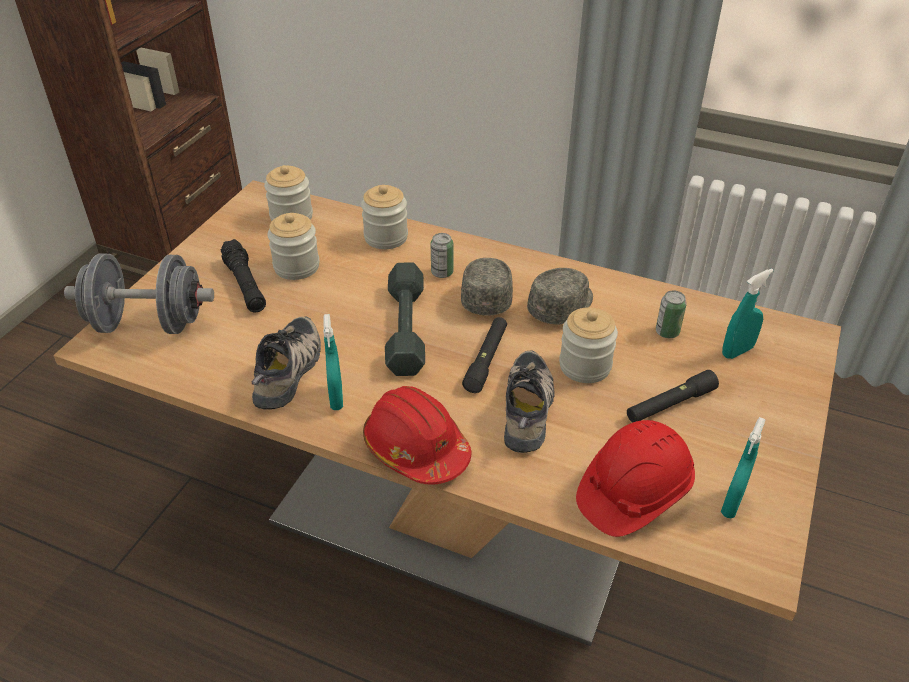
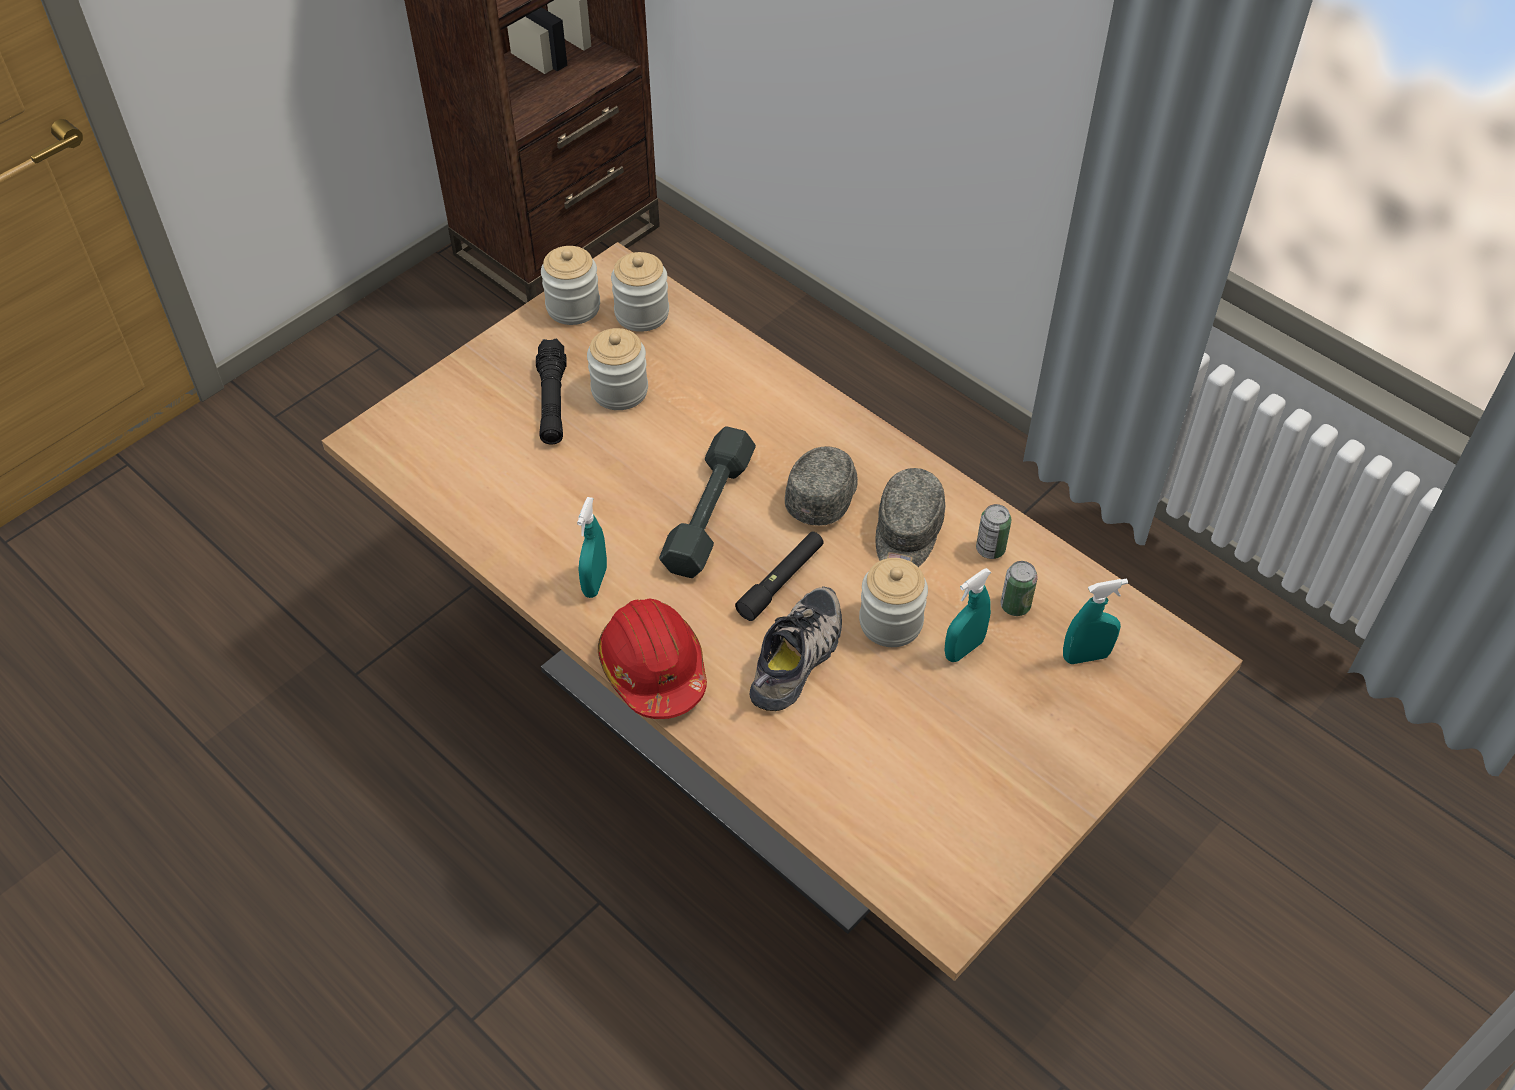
camera: 20 degrees right, 10 degrees up
(148, 323) = (430, 426): grey dumbbell -> none
(290, 370) = (559, 532): shoe -> none
(386, 237) = (742, 374): jar -> jar (573, 307)
(442, 272) = (786, 445): can -> can (990, 549)
(562, 306) = (907, 533): grey cap -> grey cap turned 135 degrees clockwise
(633, 493) = (859, 792): red hard hat -> none
(670, 404) = (962, 701): black flashlight -> none
(732, 503) = (960, 838): turquoise spray bottle -> turquoise spray bottle (964, 649)

